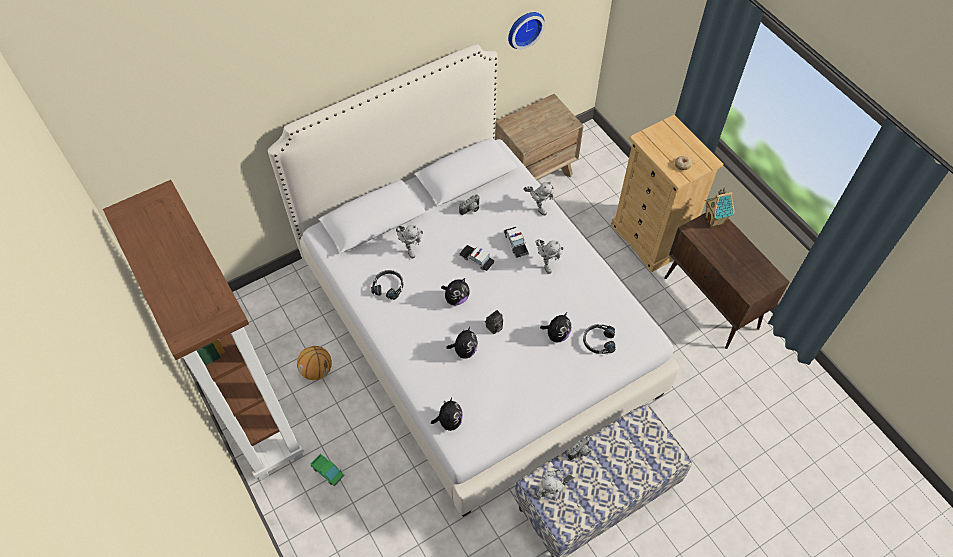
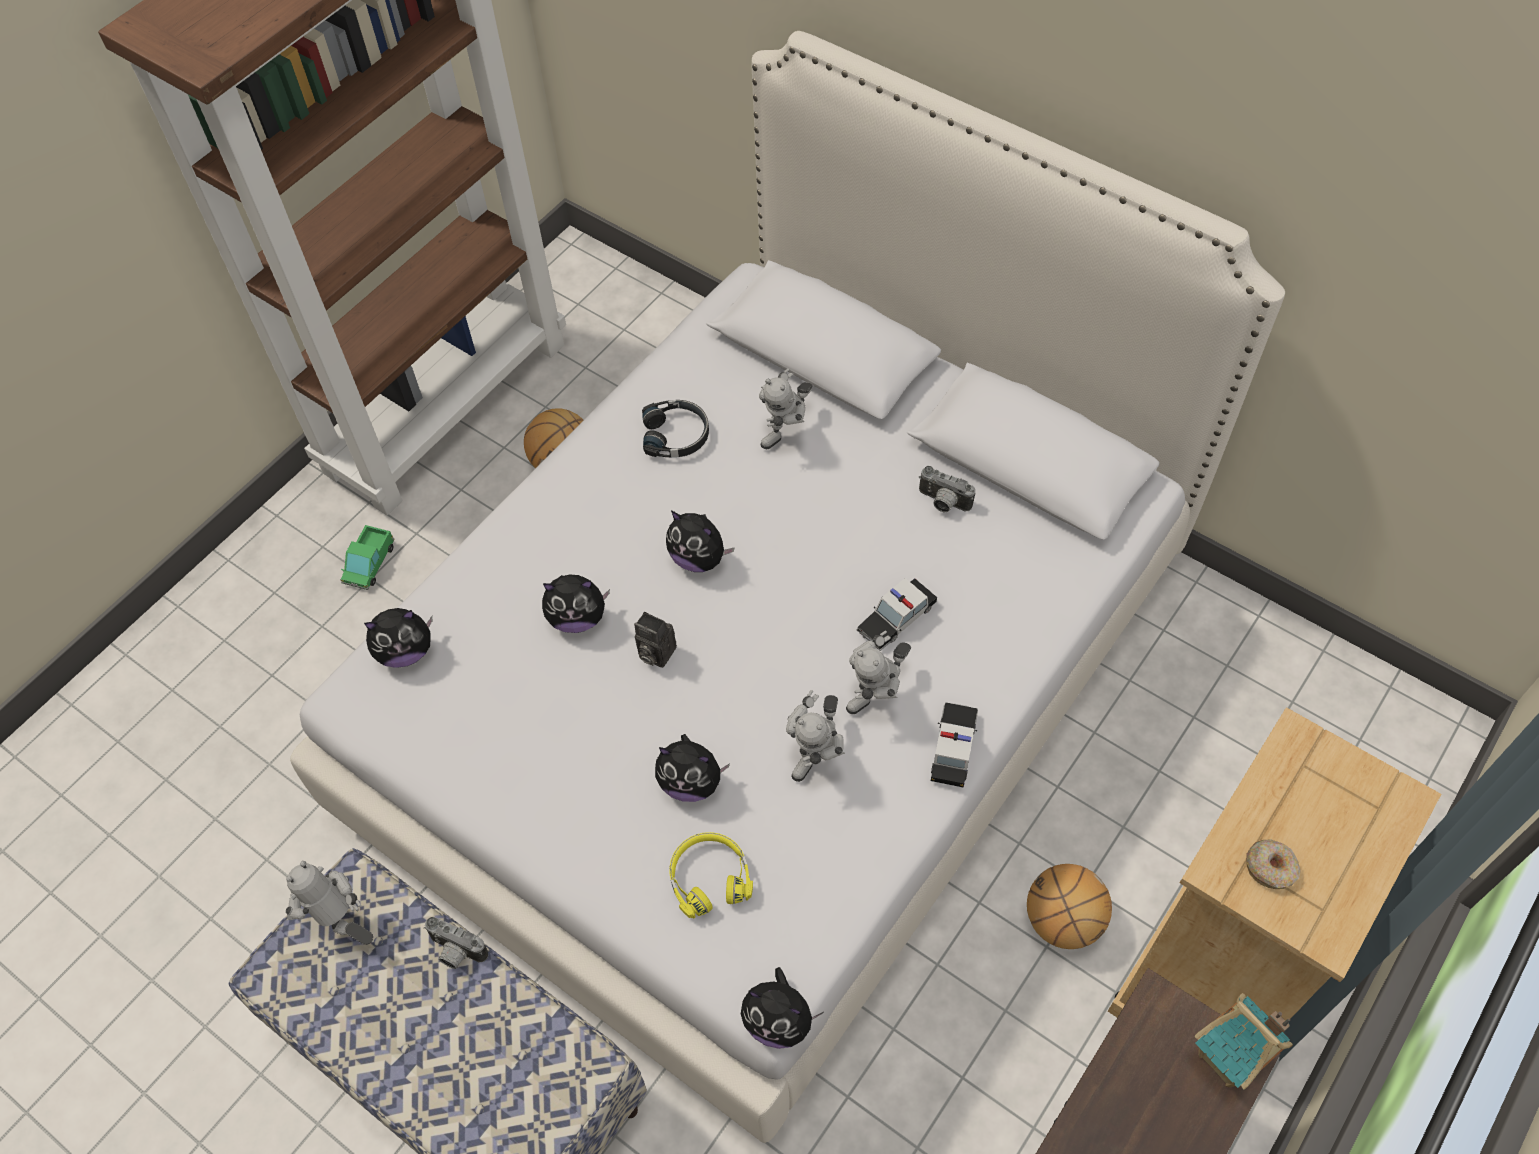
camera: 70 degrees right, 0 degrees up
(476, 259) = (816, 559): toy car -> toy car (953, 747)
(524, 28) = (1406, 320): wall clock -> none
(535, 172) = (1245, 653): brown nightstand -> none
(538, 206) = (1028, 626): toy robot -> toy robot (817, 755)
(598, 341) = (709, 877): black headphones -> yellow headphones
(614, 271) = (1062, 920): none -> basketball
(660, 339) = (779, 1021): none -> plush toy

